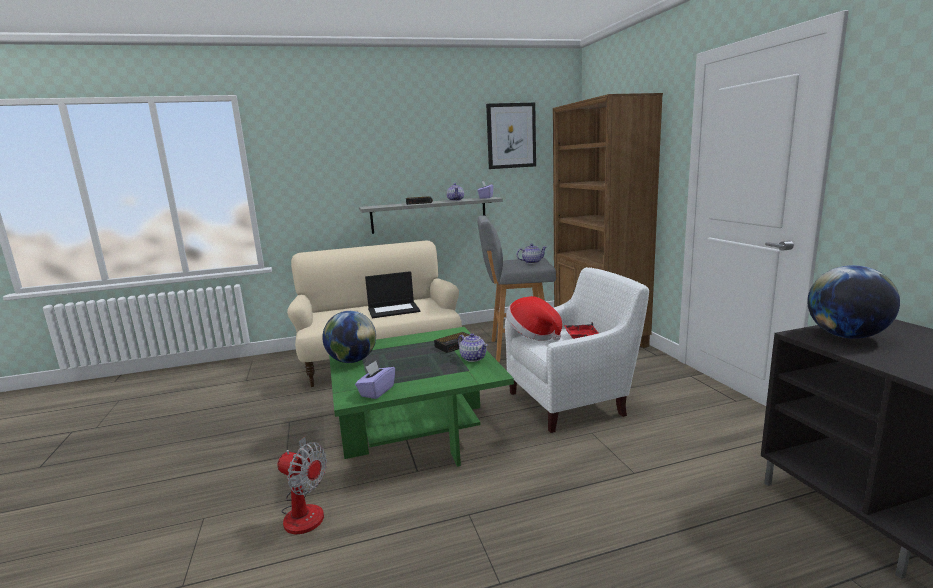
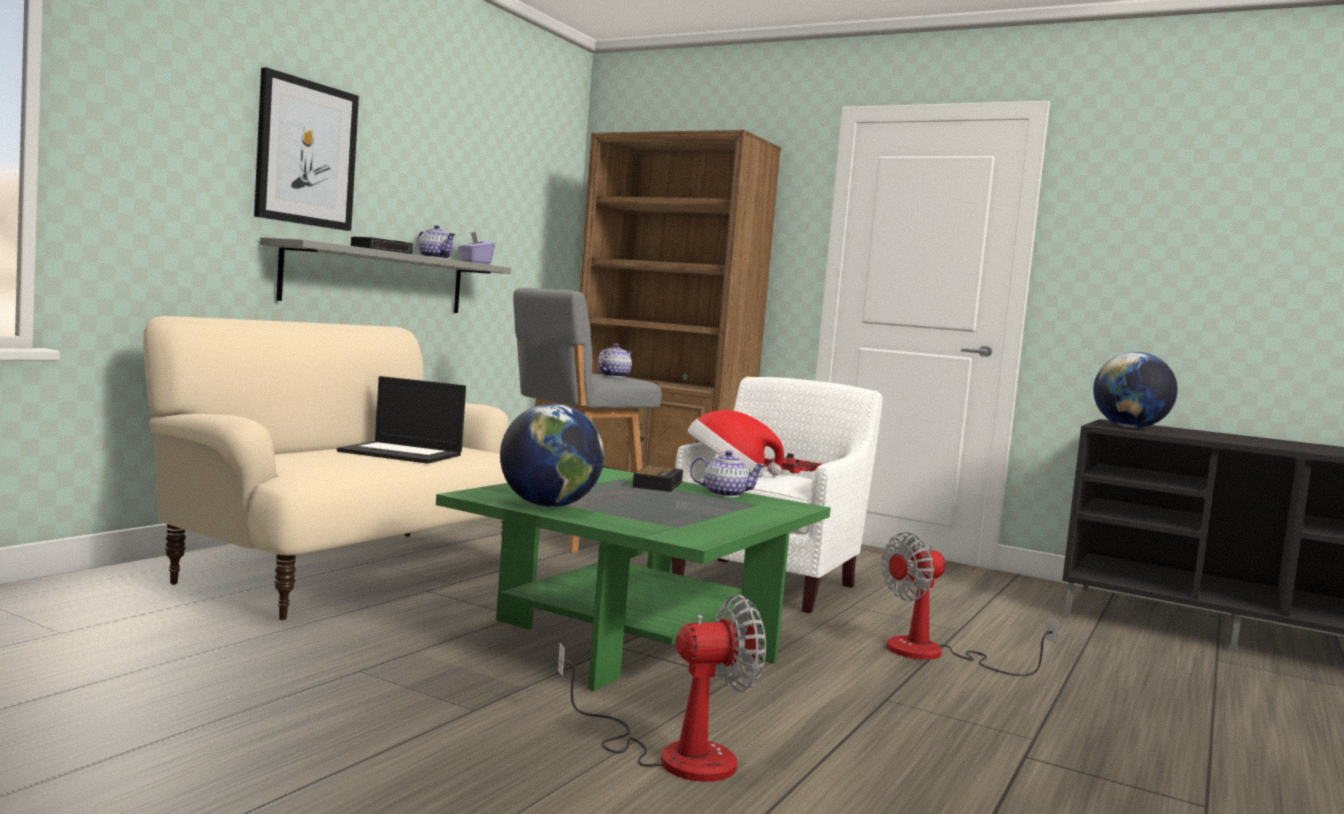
camera: 45 degrees left, 10 degrees down
(376, 391) = (702, 530): purple tissue box -> none
(394, 310) = (402, 453): laptop -> laptop turned 75 degrees clockwise
(511, 136) = (504, 163): picture -> picture (306, 153)
(572, 489) = (935, 654): none -> fan

